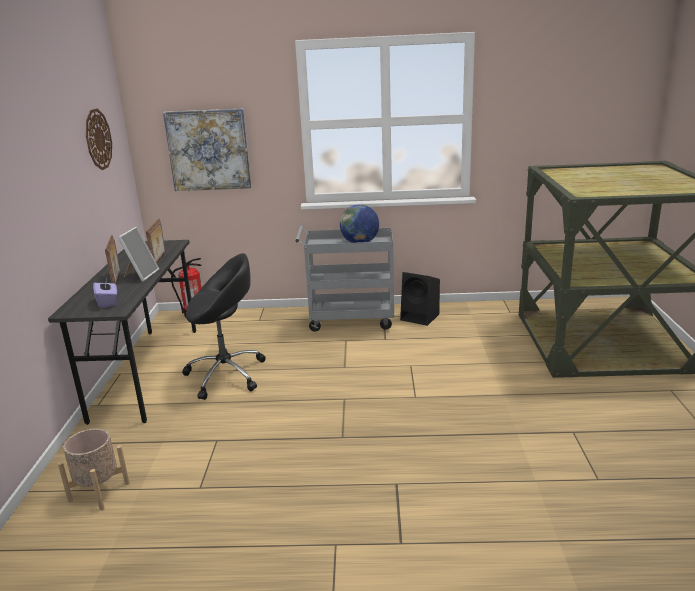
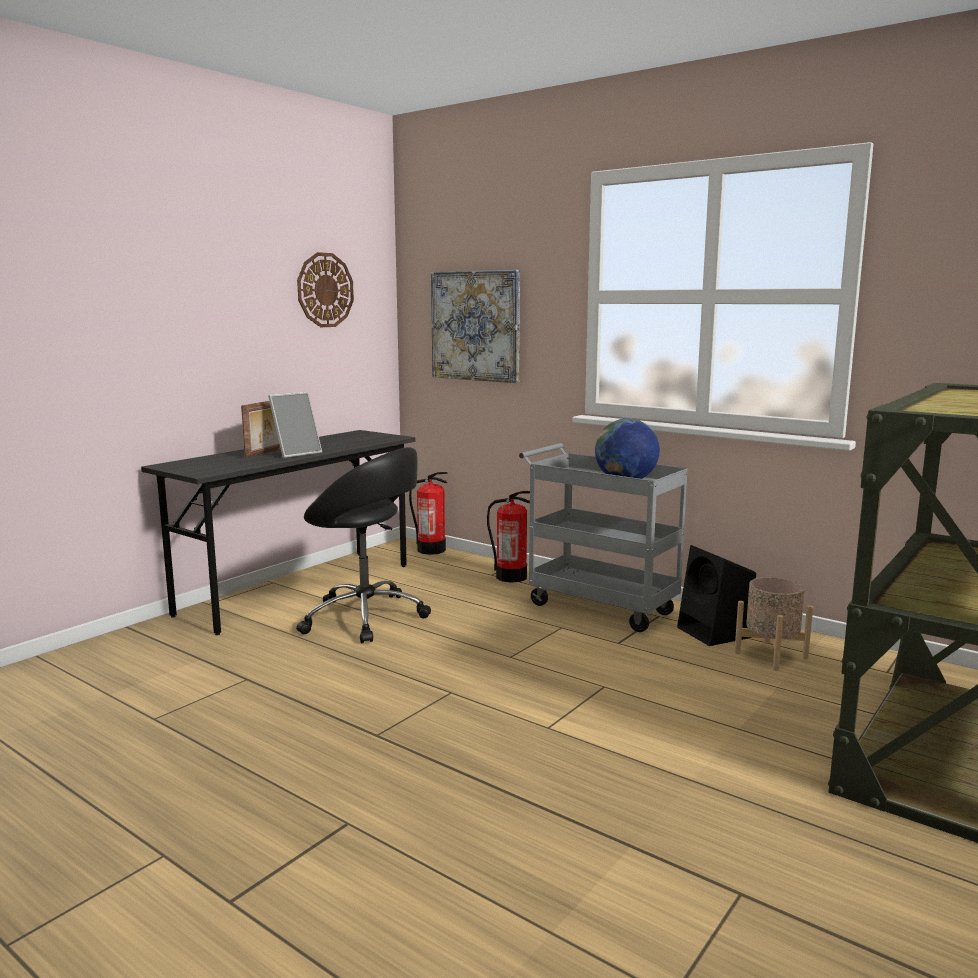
camera: 35 degrees right, 10 degrees down
(99, 491) = (77, 681): beige planter -> beige planter (770, 655)
(108, 302) = (213, 466): purple tissue box -> none
(159, 260) = (343, 446): picture frame -> none
(273, 318) = (511, 577): none -> fire extinguisher

